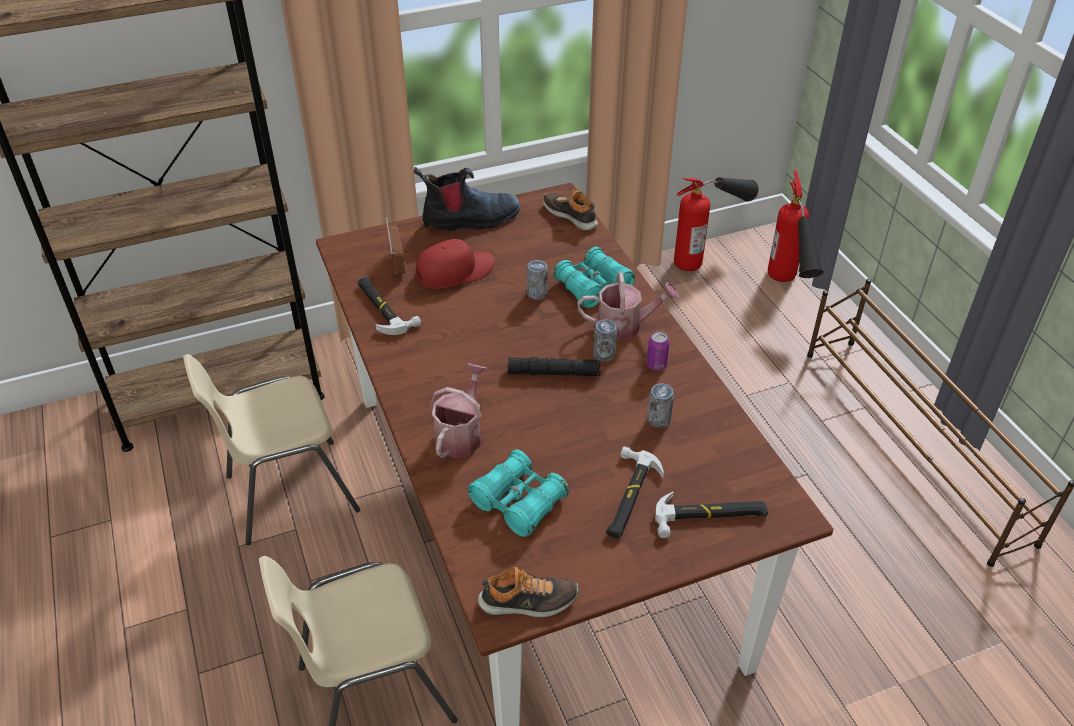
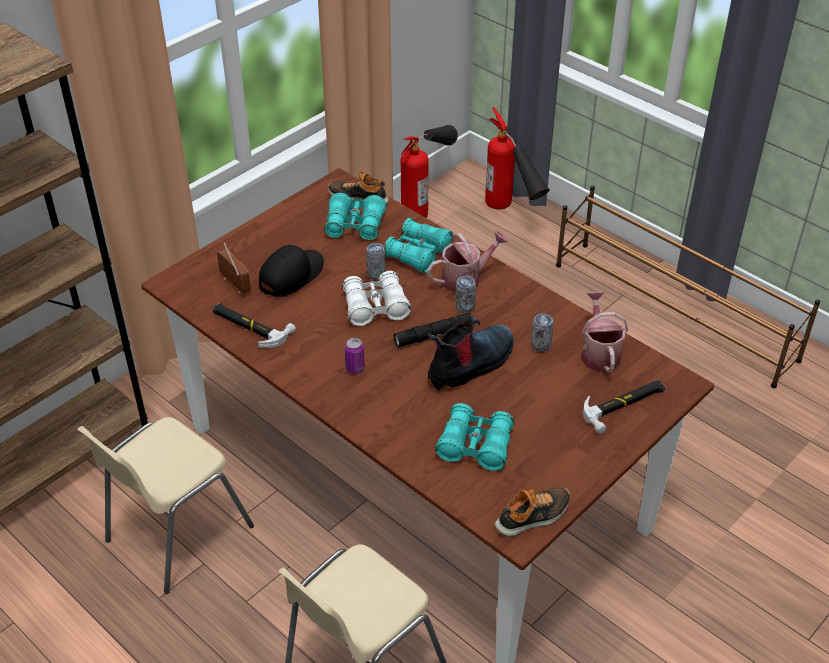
camera: 25 degrees left, 0 degrees up
(454, 271) = (291, 275): red cap -> black cap
(461, 434) = (392, 409): watering can -> watering can (599, 352)
(470, 220) = (273, 226): boot -> boot (471, 365)
(514, 327) = (375, 307): none -> white binoculars
(548, 241) = (355, 226): none -> turquoise binoculars
(628, 496) = (556, 412): hammer -> none
(656, 365) = (511, 302): can -> can (355, 368)

